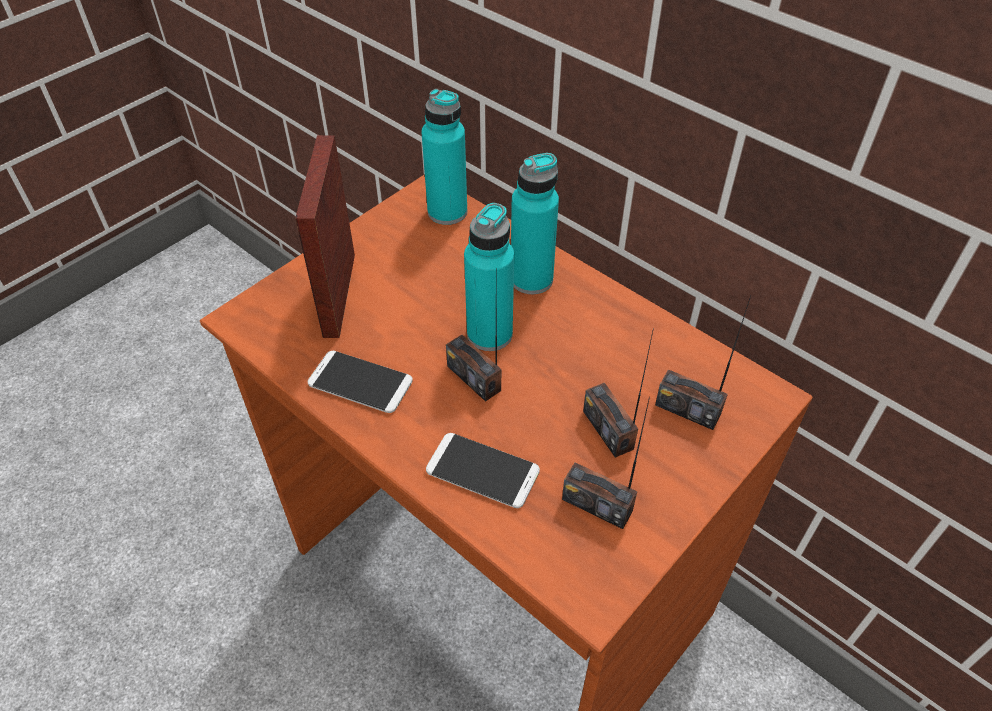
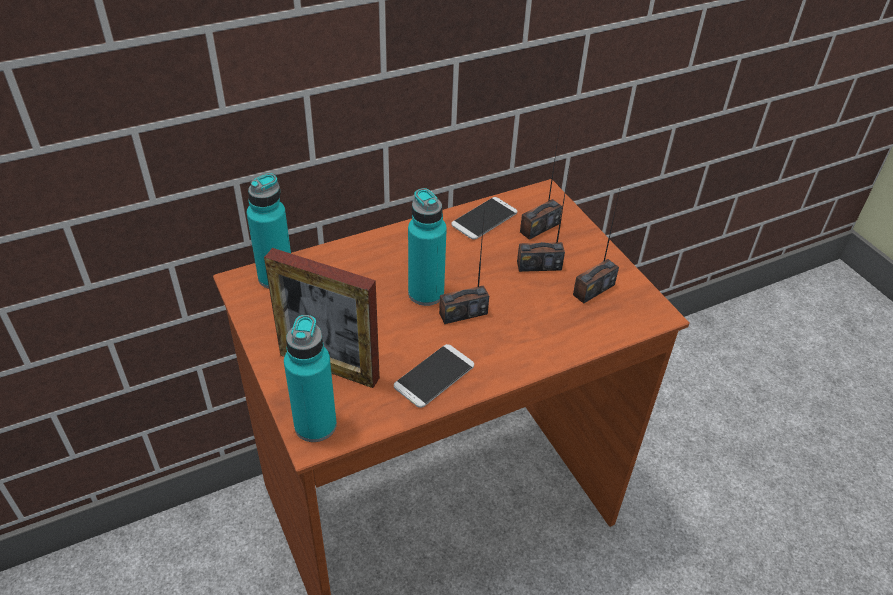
camera: 70 degrees left, 5 degrees down
(482, 471) = (546, 333): phone -> phone (484, 219)
(531, 279) = (384, 256): turquoise bottle -> turquoise bottle (315, 425)

